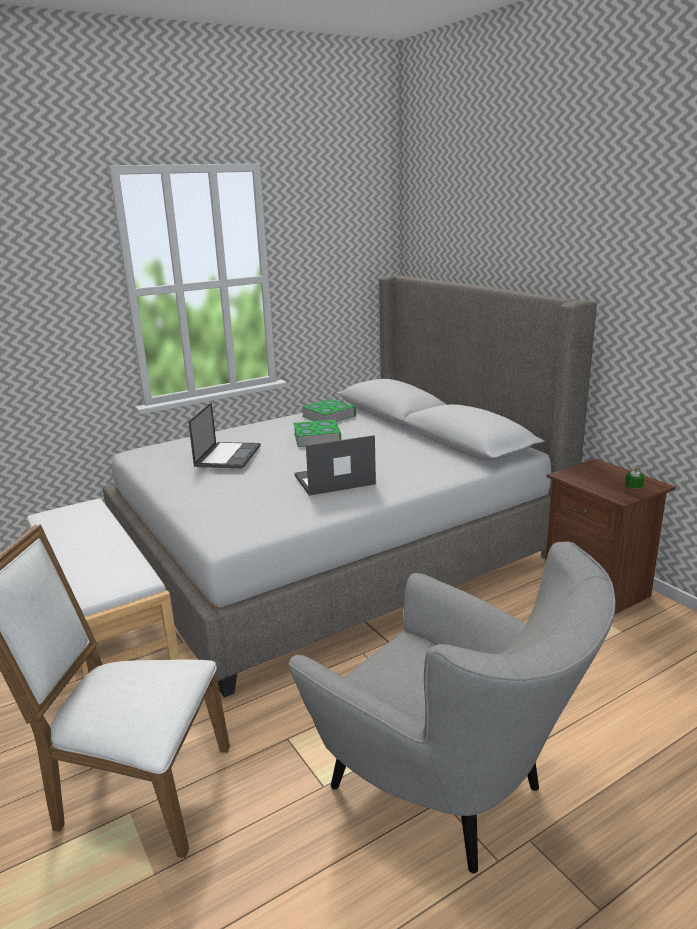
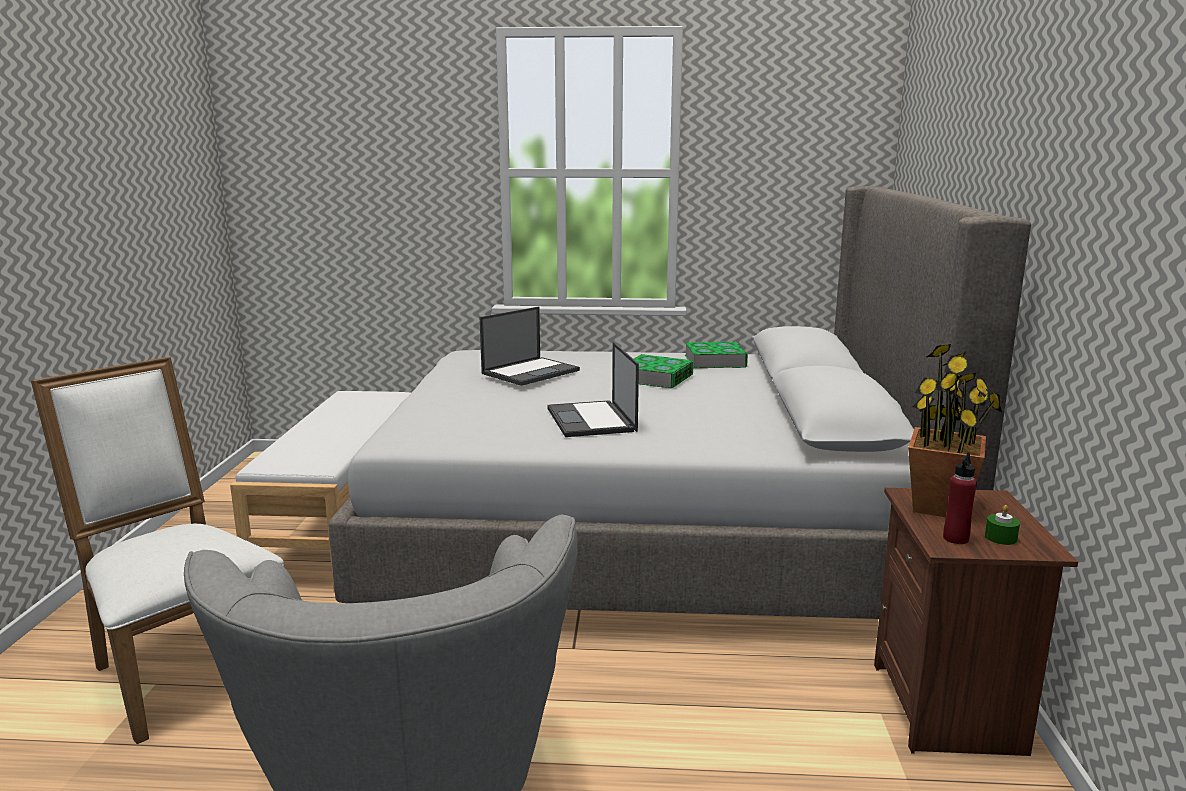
camera: 35 degrees right, 5 degrees down
(333, 480) = (592, 420): laptop -> laptop turned 120 degrees counterclockwise
(586, 477) = (939, 506): none -> potted plant
(619, 492) = (955, 539): none -> red bottle

